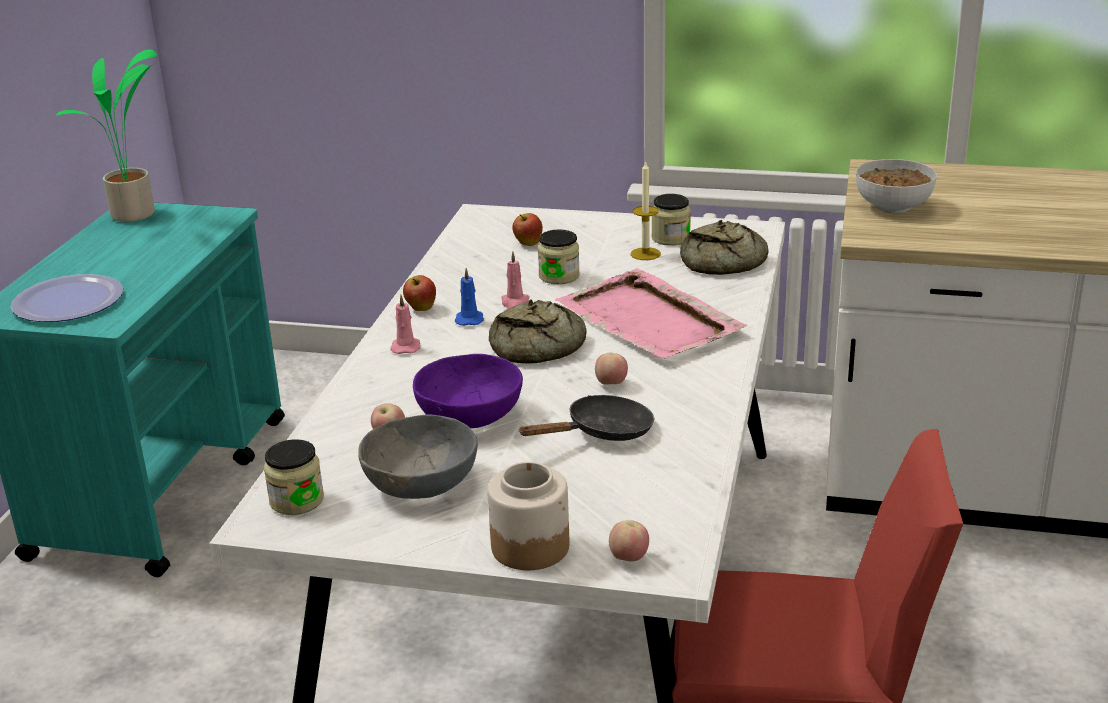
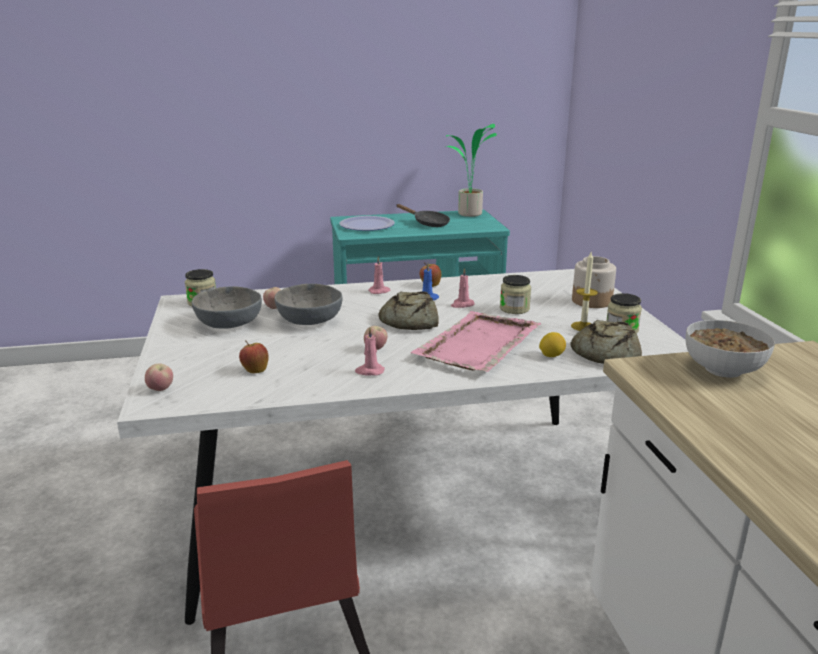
camera: 65 degrees right, 5 degrees down
(470, 416) = (309, 320): purple bowl -> grey bowl
(528, 244) = (551, 293): apple -> apple (255, 370)
(530, 546) = (169, 361): jar -> jar (592, 301)
(602, 432) = (309, 357): black frying pan -> black frying pan (428, 223)
(676, 399) = (369, 371): none -> pink candle
(709, 289) = (551, 355): none -> lemon

